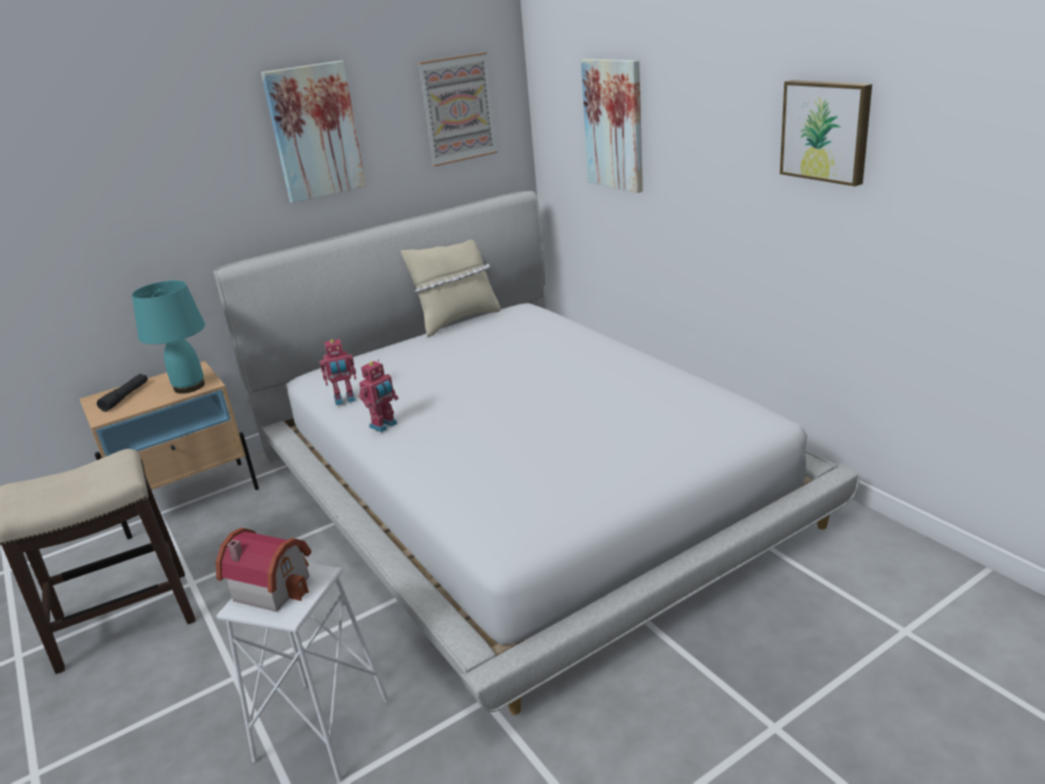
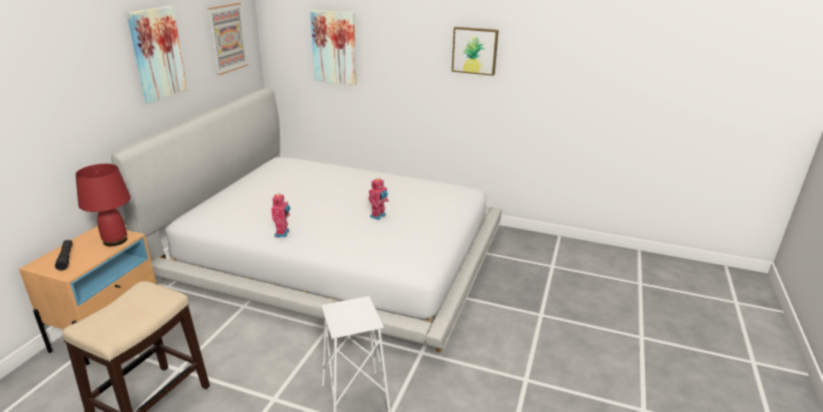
camera: 40 degrees left, 0 degrees up
(188, 387) = (115, 241): turquoise table lamp -> red table lamp
(273, 585) = (344, 314): toy house -> none
(345, 400) = (236, 226): toy robot -> toy robot (378, 216)
(457, 320) = (249, 172): beige pillow -> none

